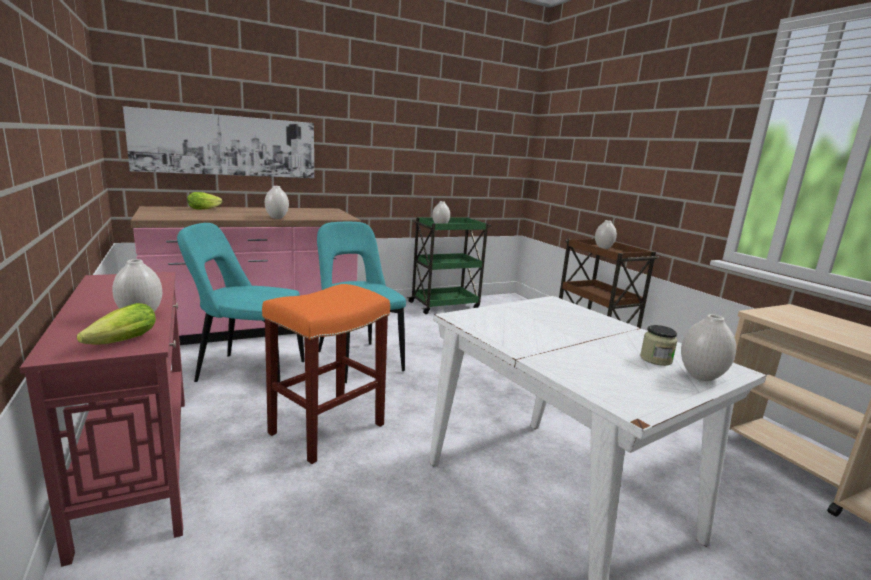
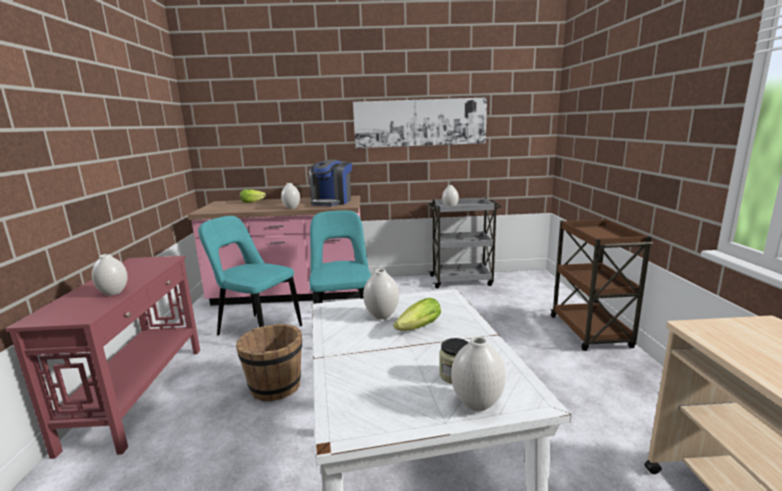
camera: 25 degrees right, 0 degrees up
(119, 343) = (73, 314): lettuce -> lettuce (416, 329)
(227, 145) = (270, 152): picture -> picture (420, 123)
(317, 213) = (332, 202): none -> coffee machine
(328, 428) = (275, 386): orange stool -> brown bucket
(445, 305) = (462, 280): green cart -> grey cart
(603, 248) = (599, 230): white vase -> white vase (381, 316)

